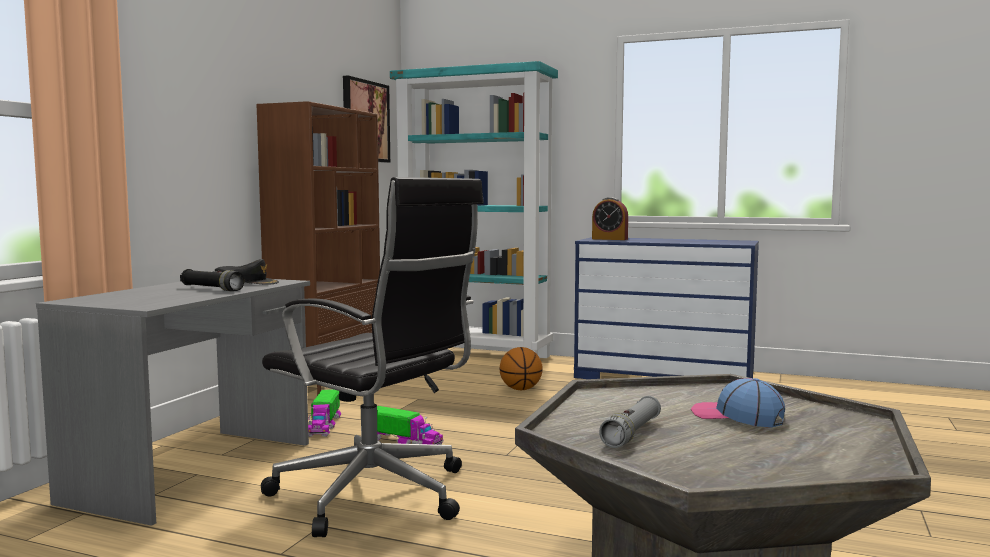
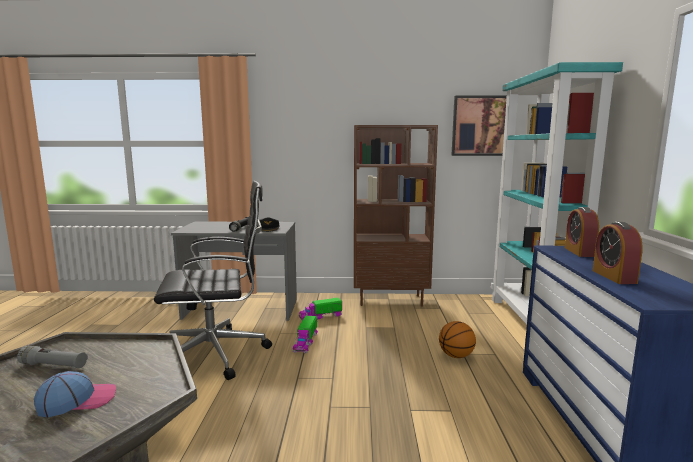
camera: 70 degrees right, 5 degrees up
(376, 496) = (217, 354): black office chair -> black office chair turned 120 degrees counterclockwise
(684, 241) = (614, 276): none -> alarm clock
(737, 416) = (77, 400): cap -> cap turned 45 degrees clockwise

